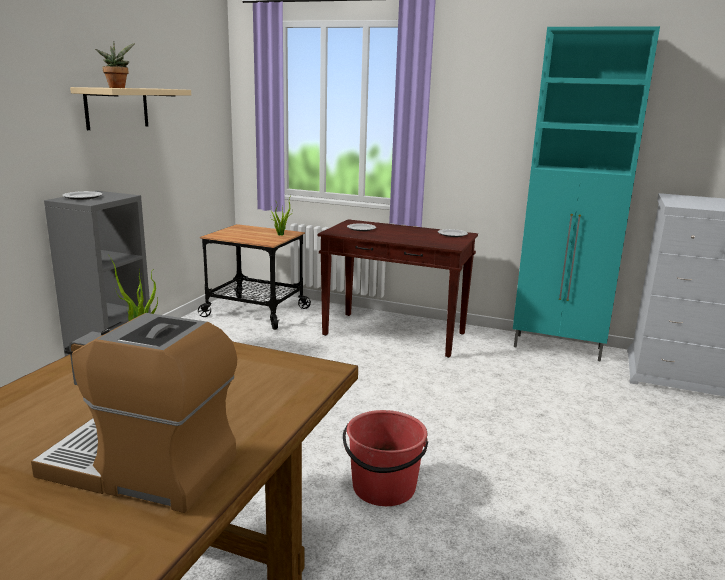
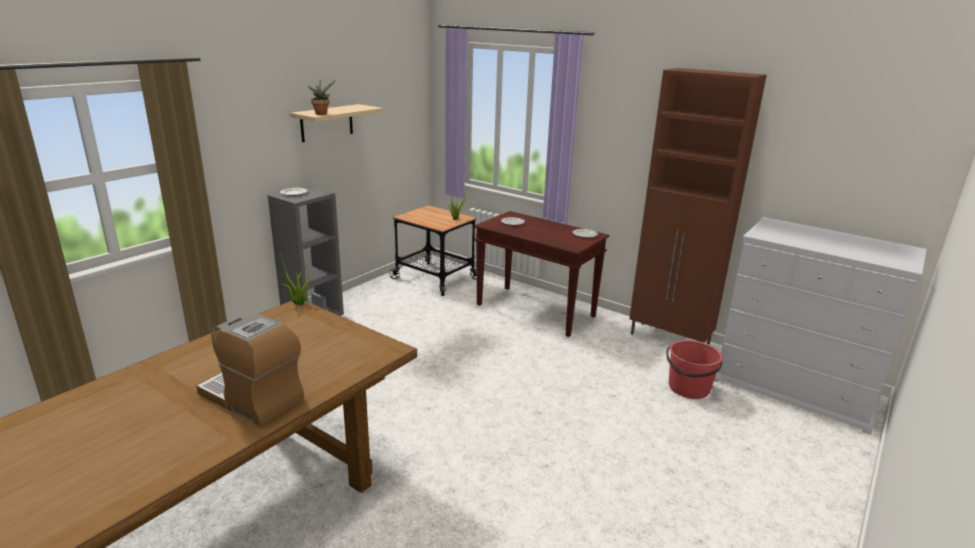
camera: 15 degrees right, 5 degrees up
(383, 488) = (458, 431): red bucket -> red bucket (688, 388)
(558, 348) = (670, 340): turquoise cabinet -> brown cabinet

